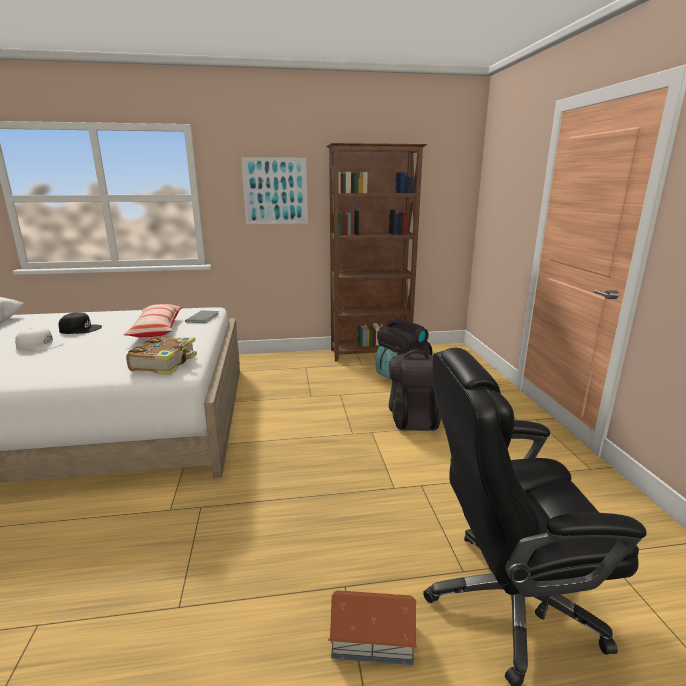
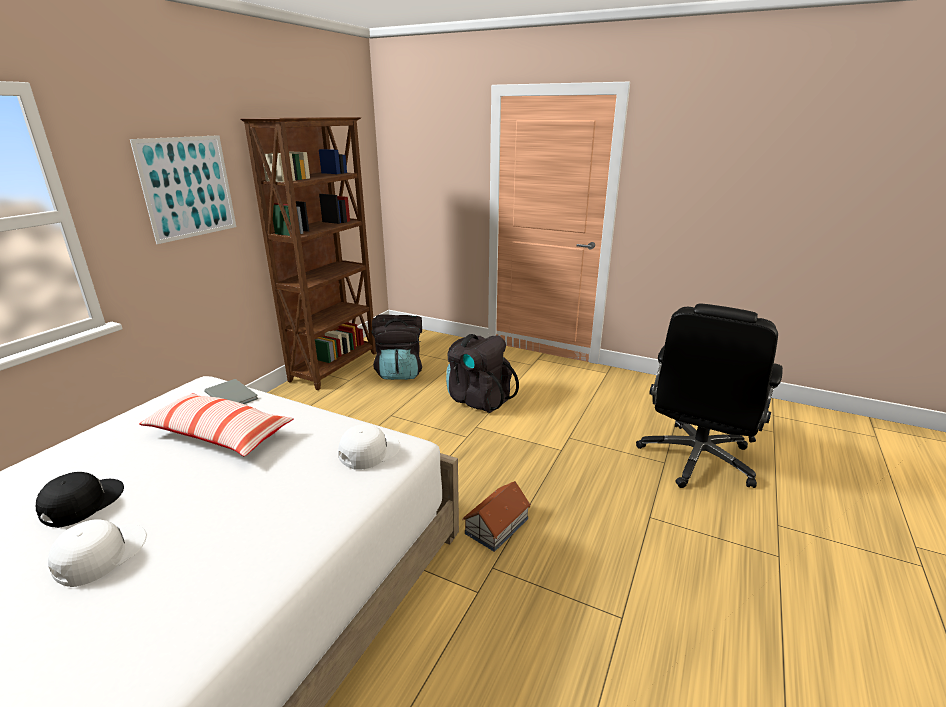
camera: 55 degrees left, 5 degrees up
(165, 363) = (368, 451): book -> white cap
(373, 637) = (699, 522): toy house -> toy house (497, 525)

